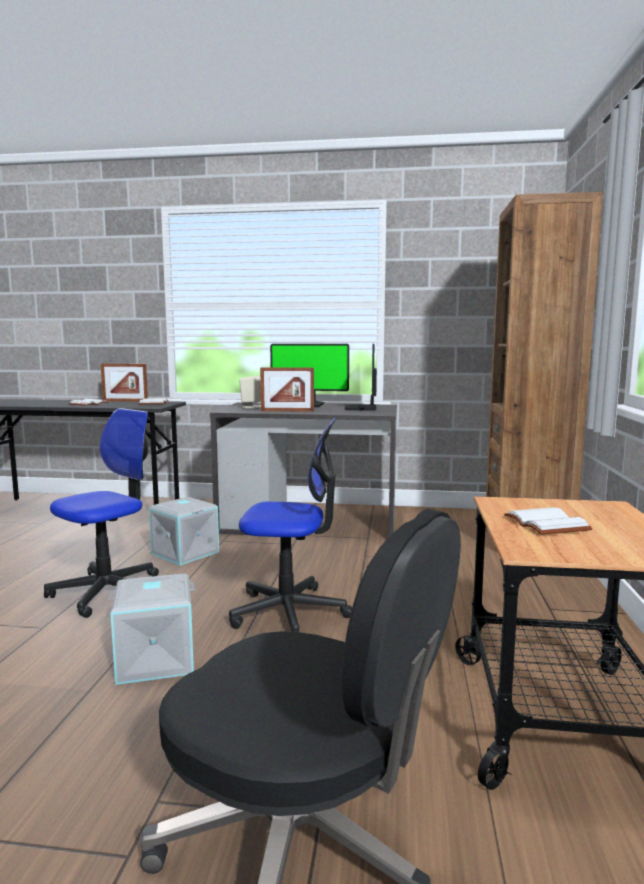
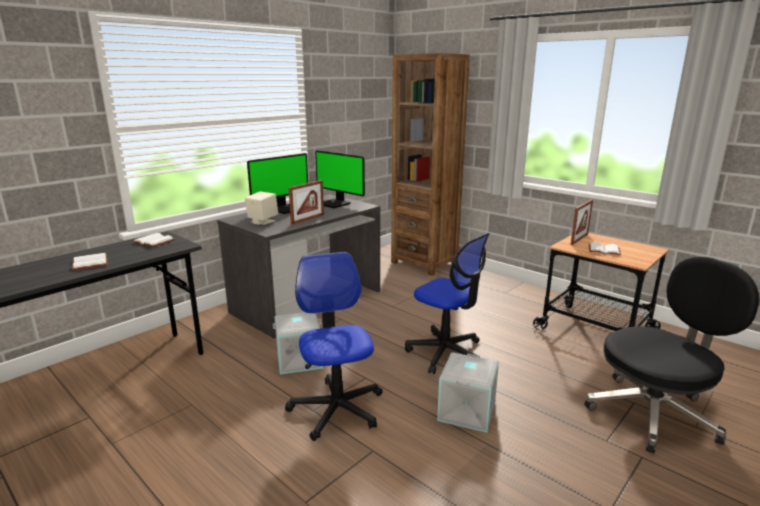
camera: 55 degrees left, 10 degrees up
(125, 401) = (104, 247): picture frame -> picture frame (579, 239)
(290, 613) = (446, 353): office chair -> office chair turned 90 degrees clockwise

